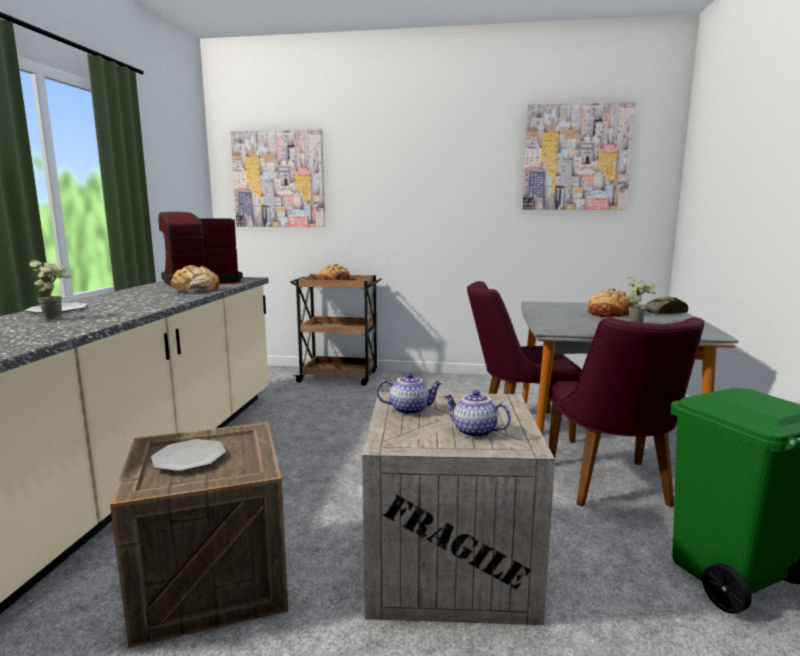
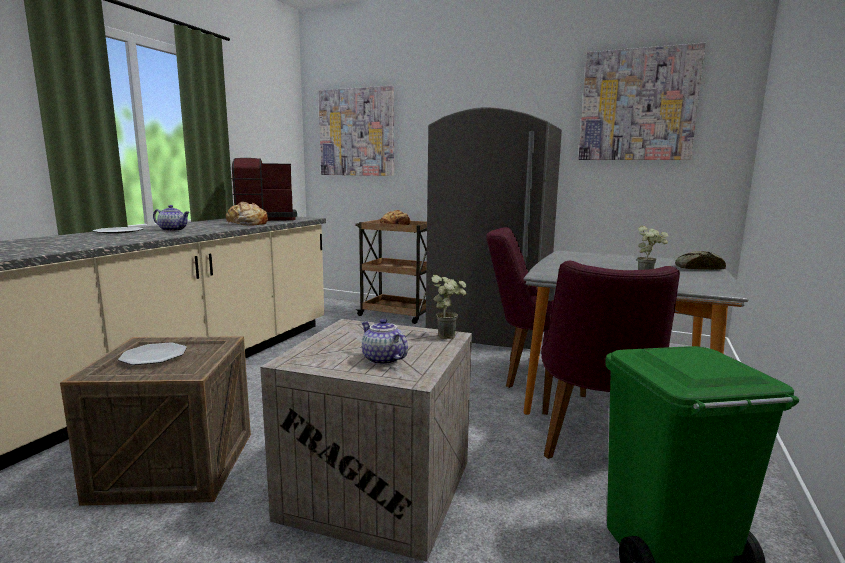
camera: 15 degrees right, 0 degrees up
(57, 318) = (106, 236): potted plant -> potted plant (449, 335)
(409, 409) = (349, 335): teapot -> teapot (173, 230)
(444, 387) = (488, 332): none -> grey fridge
(610, 314) = (632, 266): bread -> none

